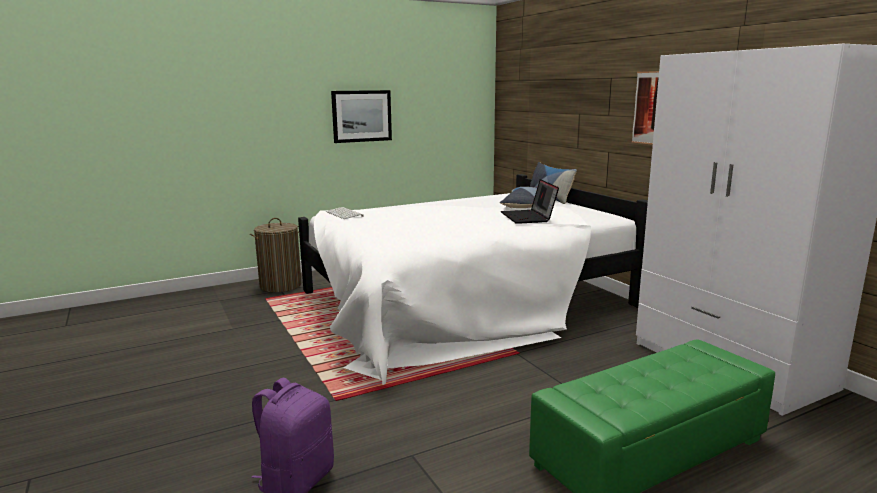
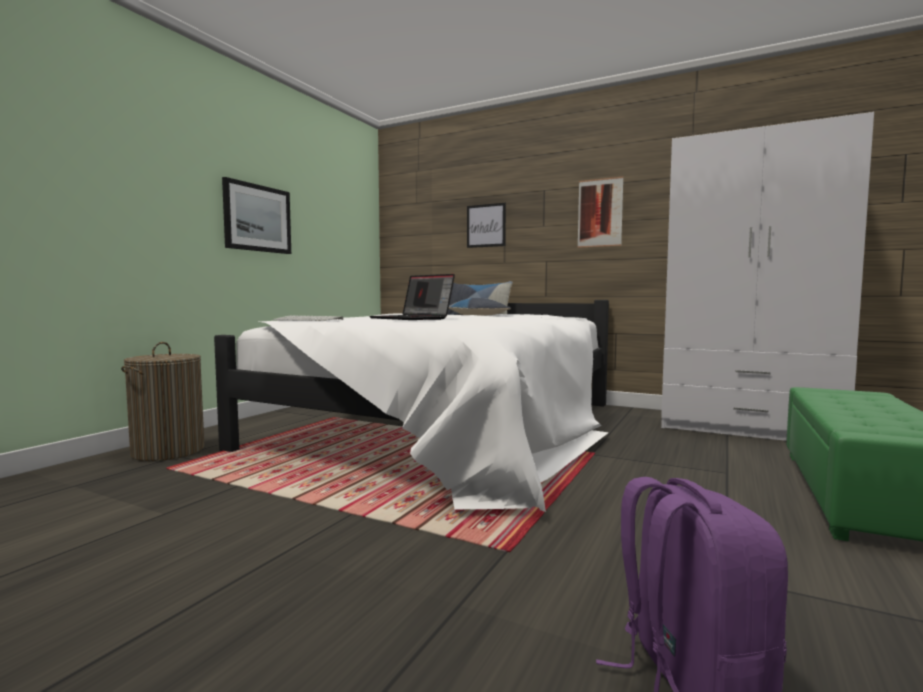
camera: 35 degrees left, 10 degrees down
(529, 217) = (524, 315): laptop -> laptop (413, 319)
(565, 109) = (486, 225): none -> picture

